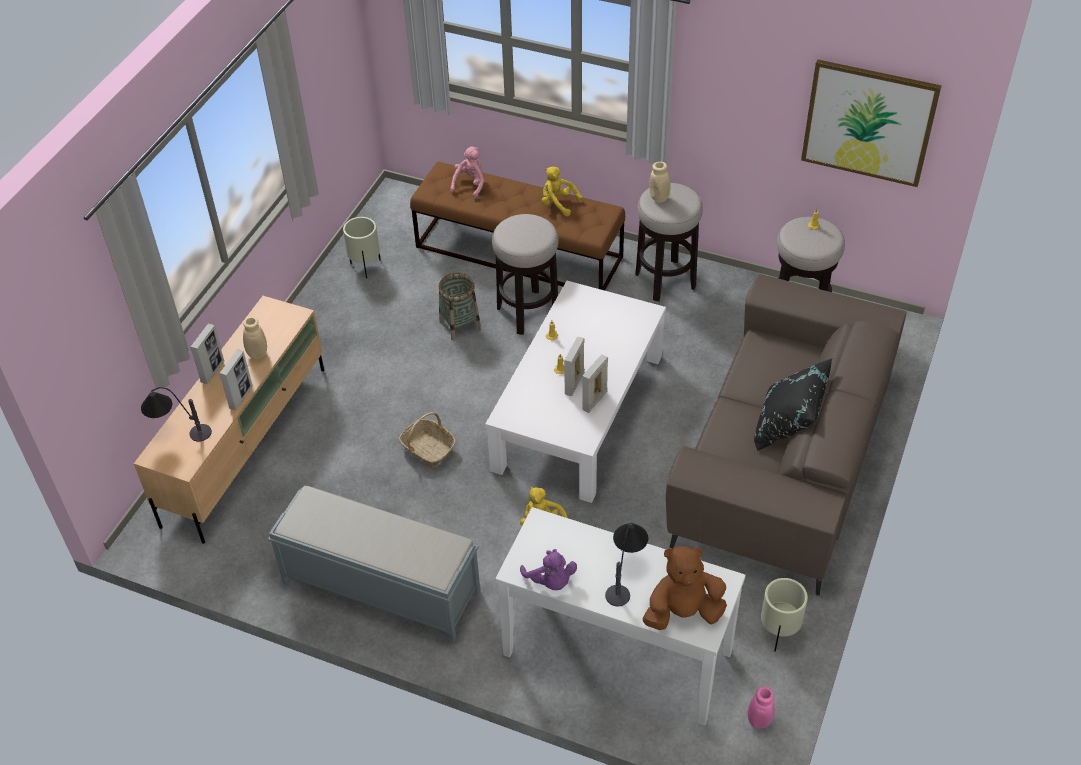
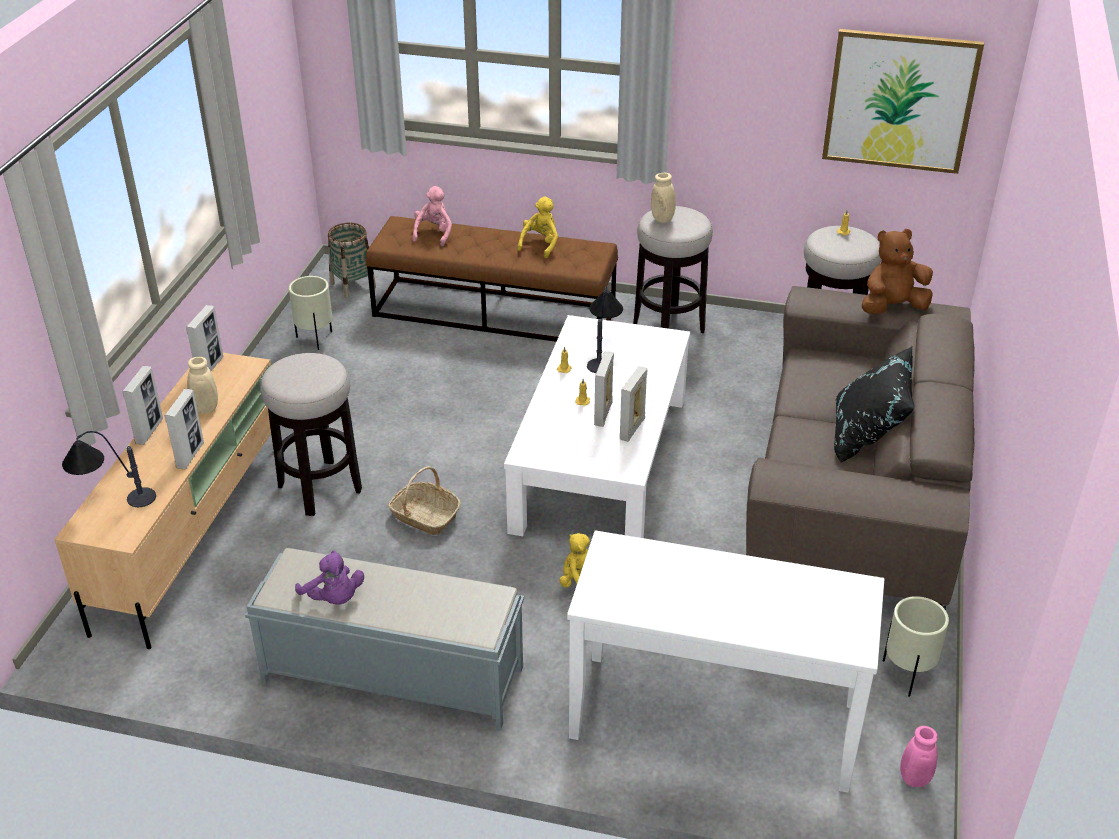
camera: 10 degrees left, 10 degrees down
(265, 313) = (210, 367): none -> picture frame
(460, 325) = (439, 387): basket -> basket (352, 285)
(528, 312) = (518, 369): stool -> stool (320, 488)
(550, 581) = (640, 609): purple plush toy -> purple plush toy (334, 599)
(558, 204) = (540, 244): yellow plush toy -> yellow plush toy turned 90 degrees clockwise
(625, 575) = (733, 593): table lamp -> table lamp (602, 352)
(683, 612) = (820, 627): brown plush toy -> brown plush toy (892, 308)

